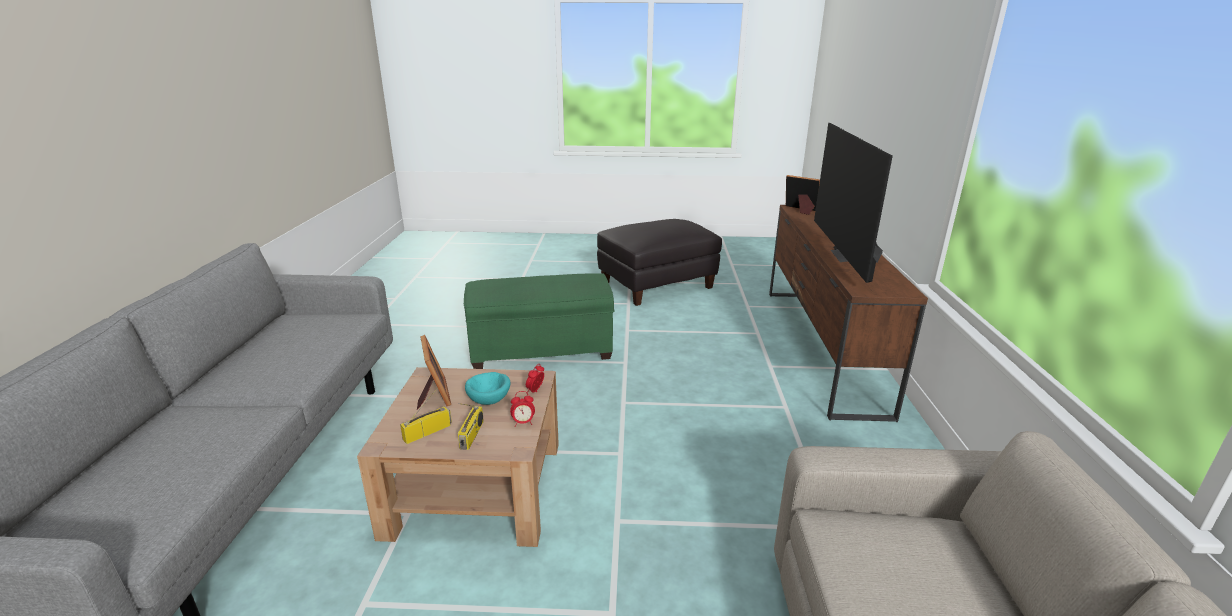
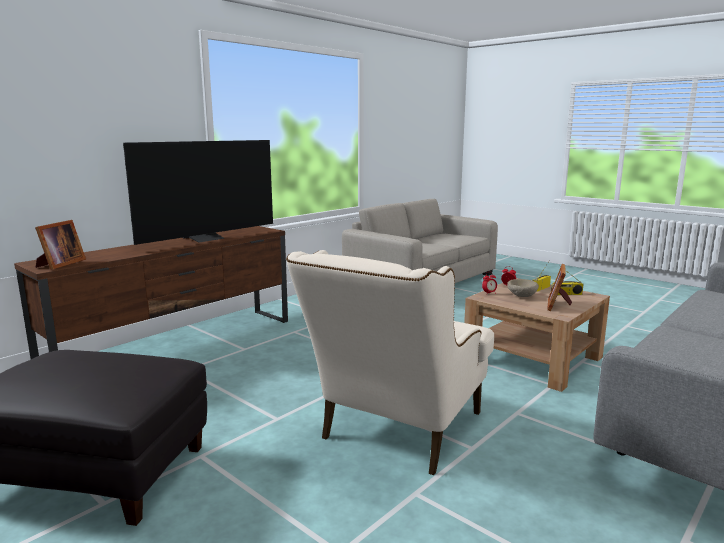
camera: 140 degrees left, 10 degrees down
(489, 399) = (521, 296): turquoise bowl -> beige bowl
(541, 349) = (395, 433): green ottoman -> beige armchair
(800, 210) = (60, 264): picture frame -> picture frame turned 150 degrees counterclockwise

